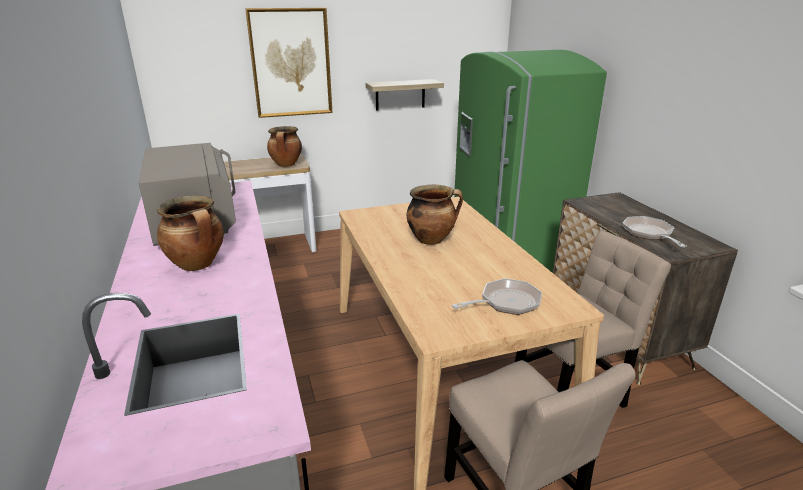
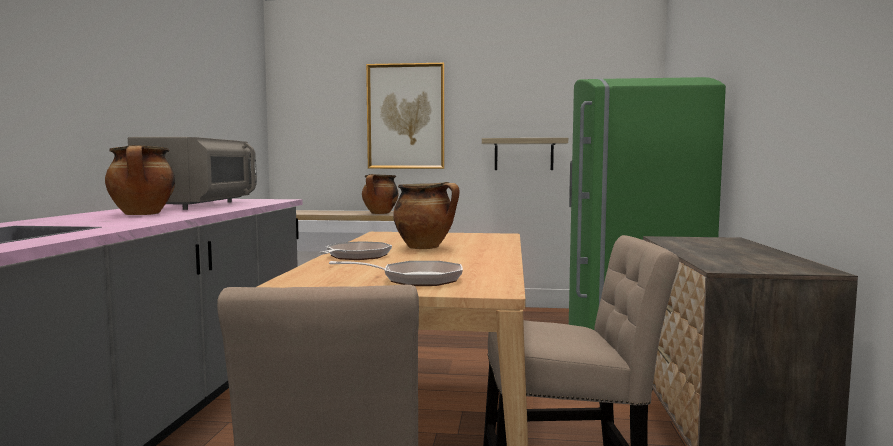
camera: 25 degrees right, 20 degrees down
(649, 234) = (720, 257): frying pan -> frying pan (356, 257)

